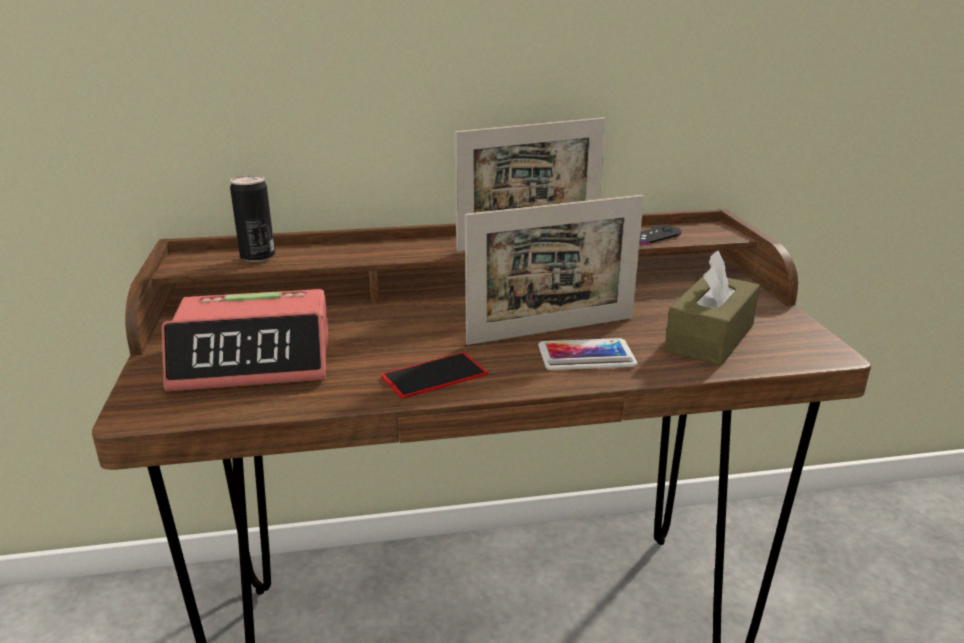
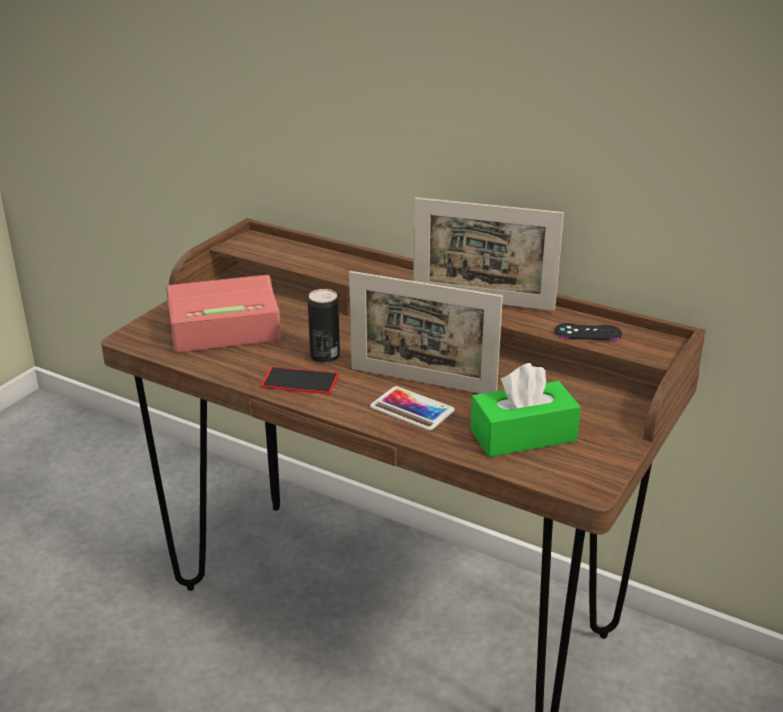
camera: 40 degrees right, 5 degrees up
(255, 359) = (223, 328): alarm clock -> alarm clock turned 135 degrees clockwise
(257, 256) = (286, 252): can -> can (325, 356)
(710, 337) = (523, 435): brown tissue box -> green tissue box

